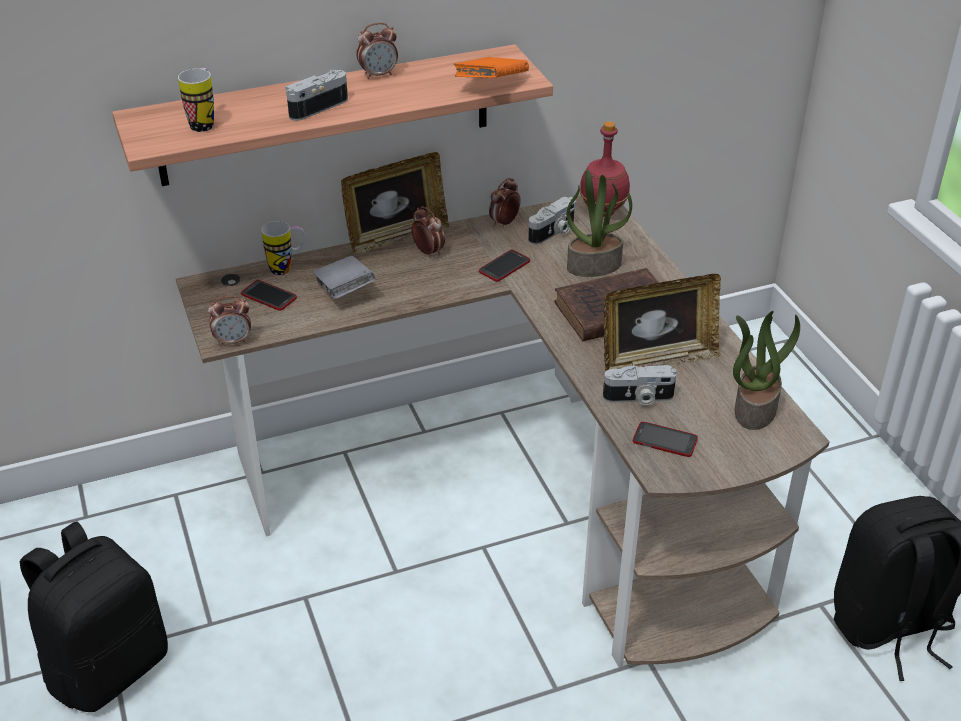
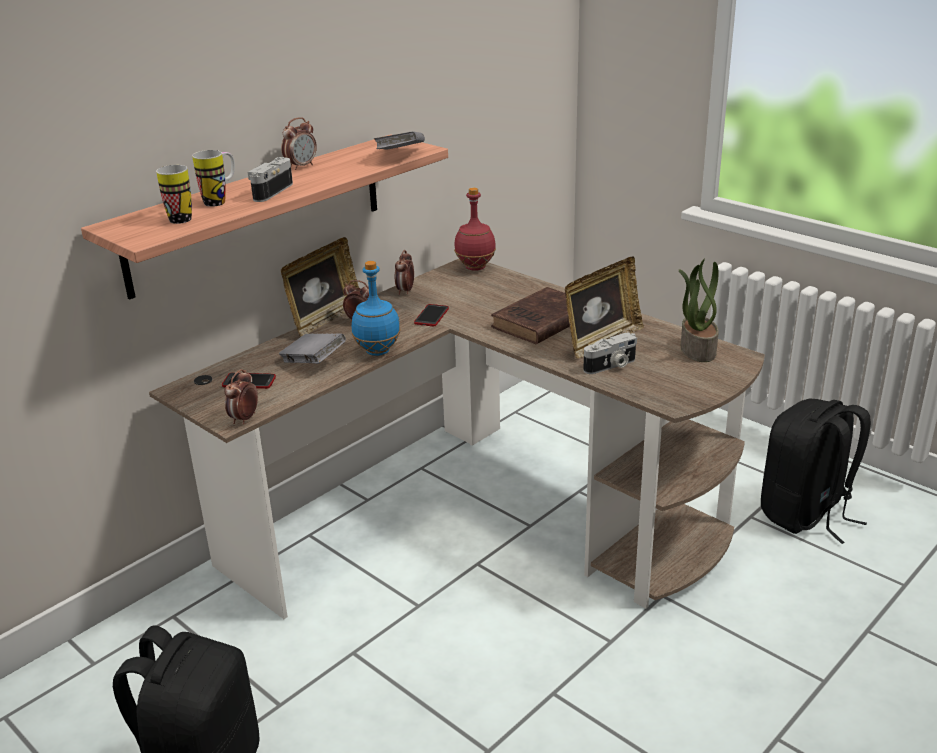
camera: 25 degrees left, 10 degrees down
(233, 341) = (244, 419): alarm clock -> alarm clock turned 150 degrees clockwise
(287, 268) = (248, 360): mug -> mug (220, 201)
(414, 297) = (377, 351): none -> blue bottle
(491, 85) = (400, 156): orange book -> grey book
(553, 233) = (449, 288): camera -> none
(594, 265) = (500, 299): potted plant -> none
(665, 440) = (655, 385): phone -> none

